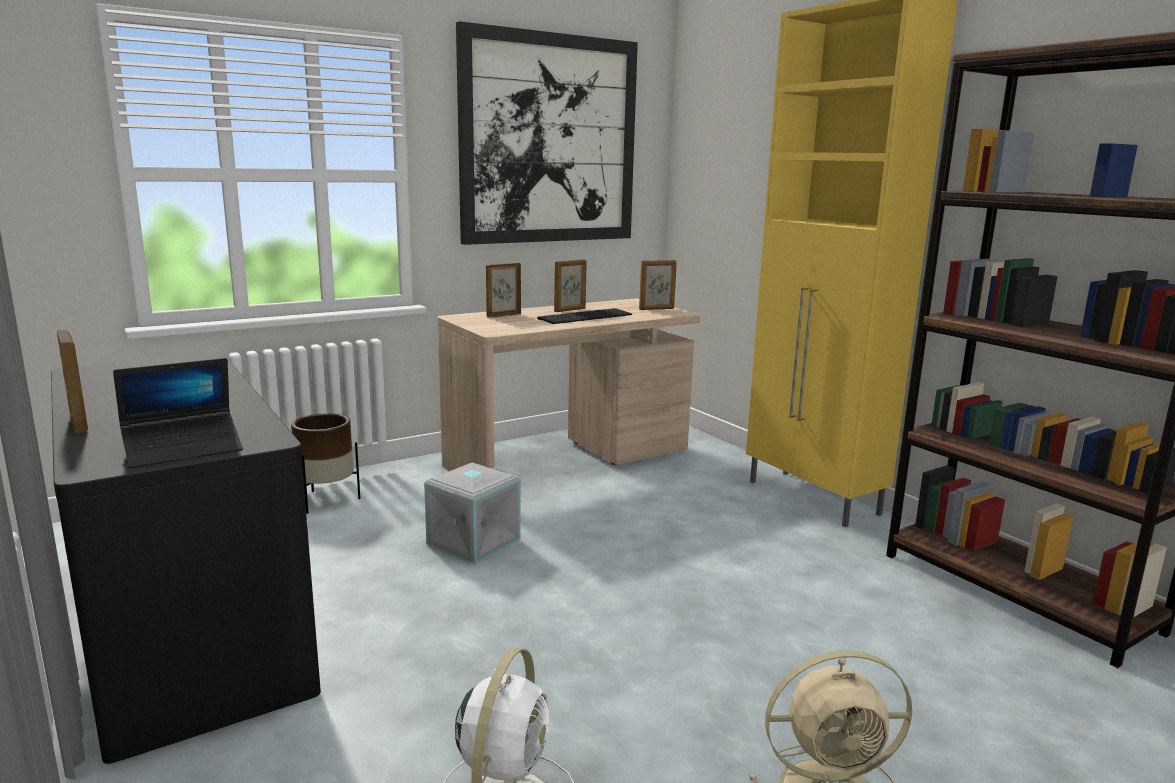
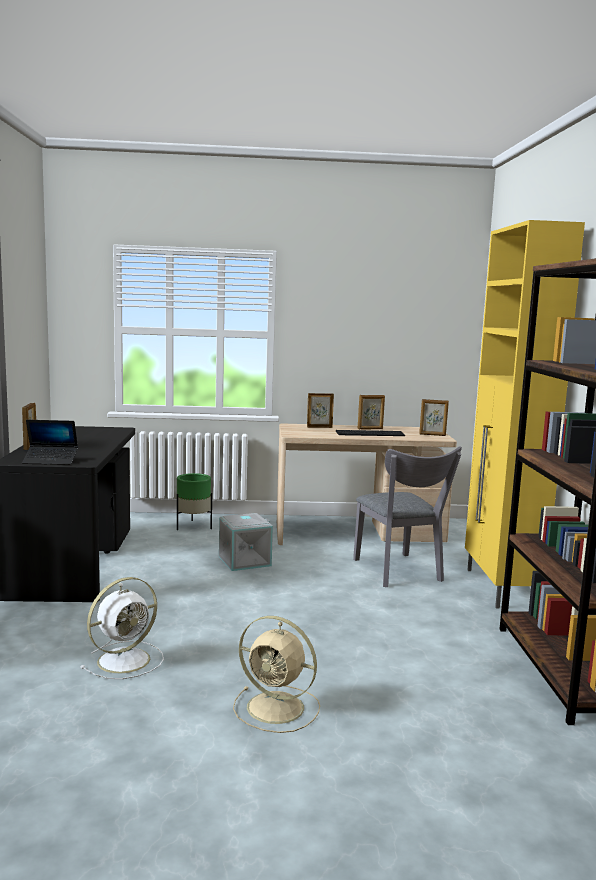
camera: 30 degrees right, 5 degrees down
(326, 500) = (193, 526): brown planter -> green planter
(549, 140) = (377, 313): picture -> none
(686, 505) = (399, 572): none -> grey chair

